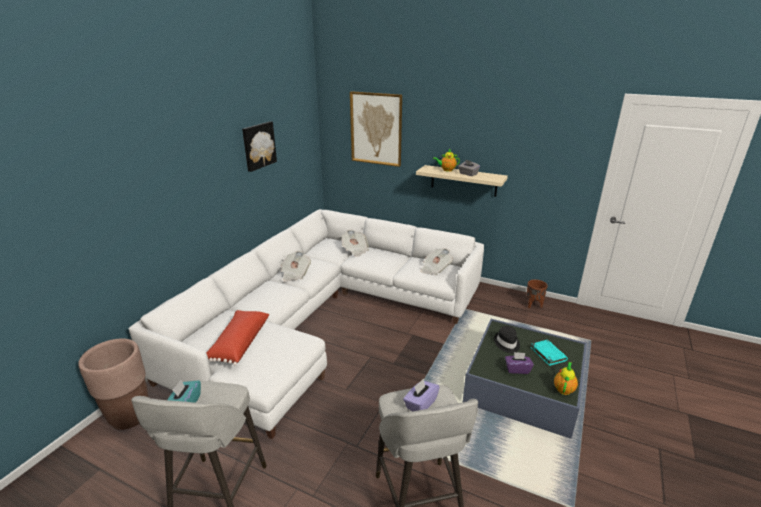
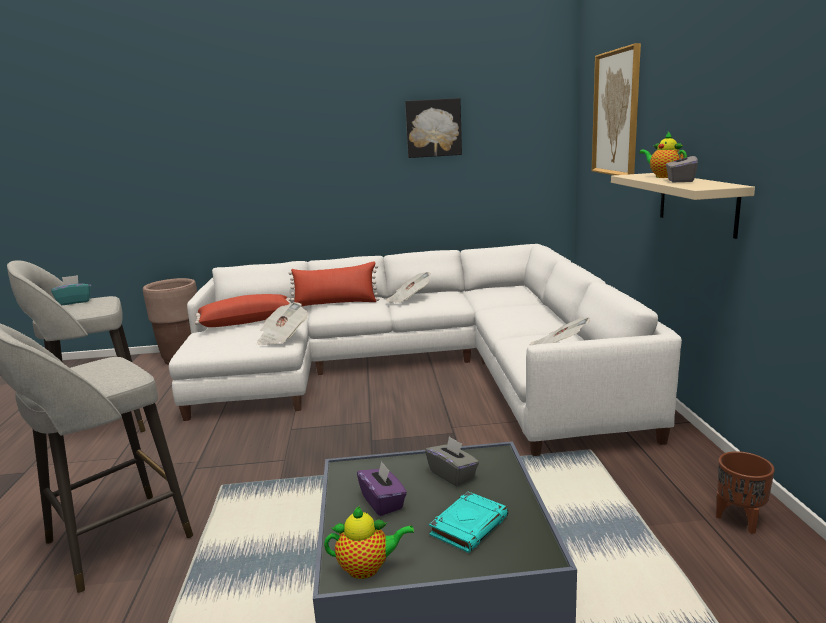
camera: 60 degrees right, 10 degrees down
(256, 299) = (335, 303): none -> red pillow
(355, 250) = (518, 302): newspaper -> newspaper (282, 337)
(420, 404) = (95, 370): purple tissue box -> none
(506, 343) = (453, 475): black hat -> grey tissue box

